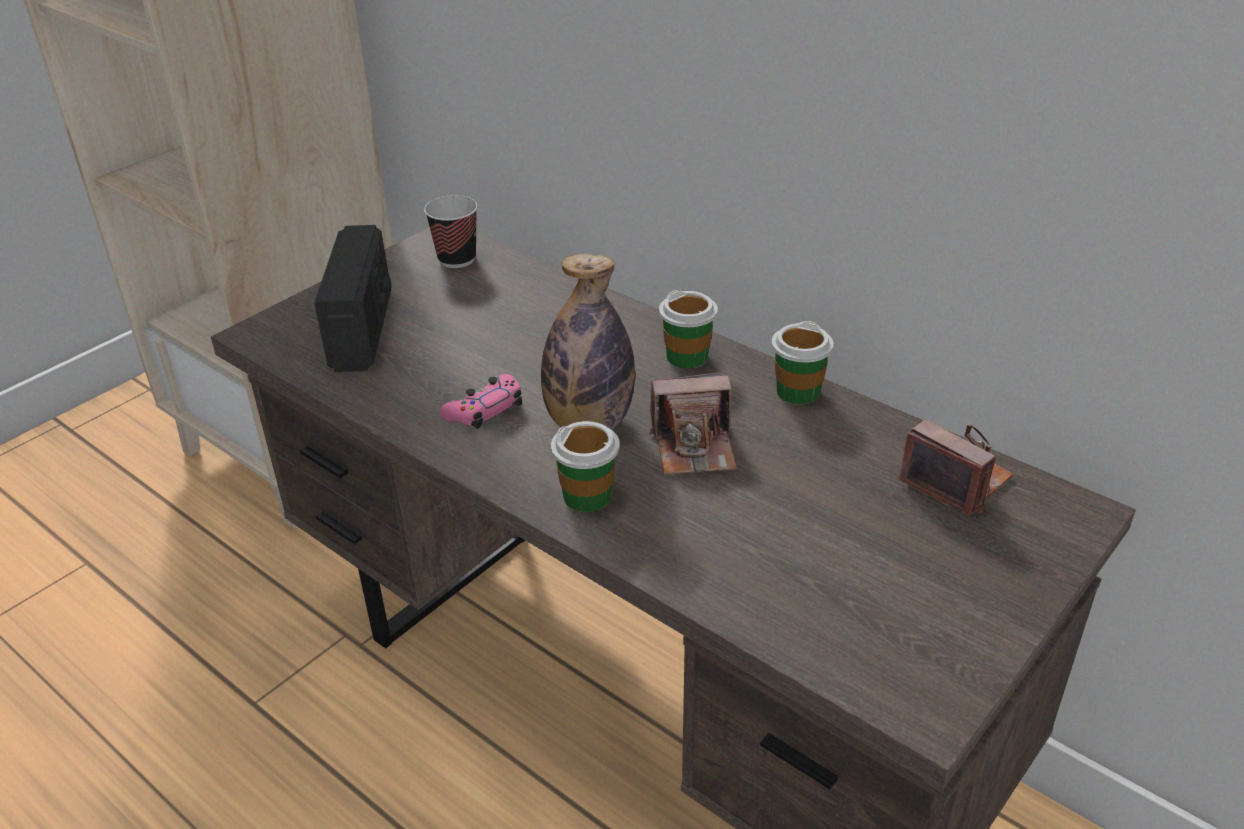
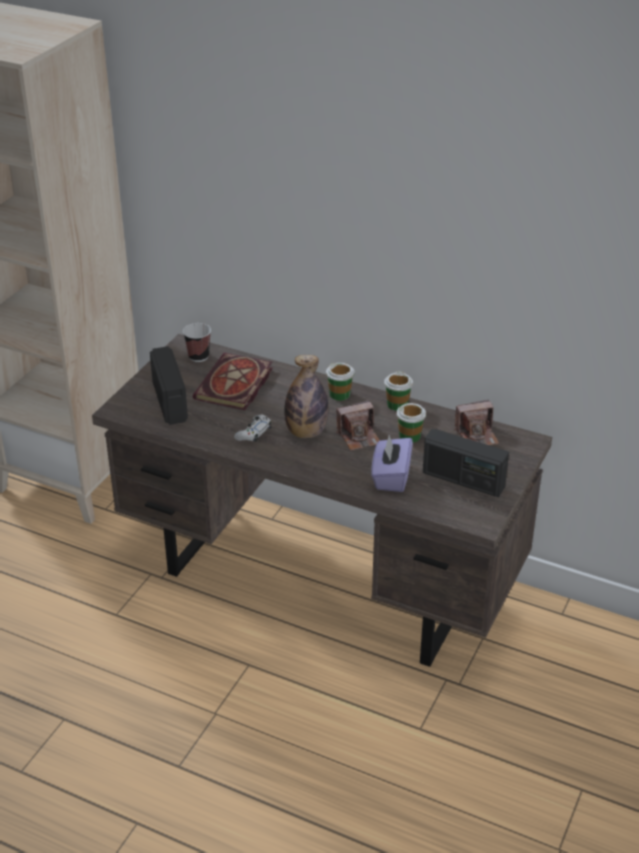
camera: 15 degrees left, 0 degrees up
(484, 410) = (254, 433): pink game controller -> white game controller
(494, 316) = (234, 386): none -> book
(587, 496) = (319, 464): cup -> cup (410, 436)
(733, 550) = (391, 477): none -> purple tissue box
(900, 584) = (463, 480): none -> radio
(955, 481) = (476, 435): camera -> camera turned 135 degrees clockwise

